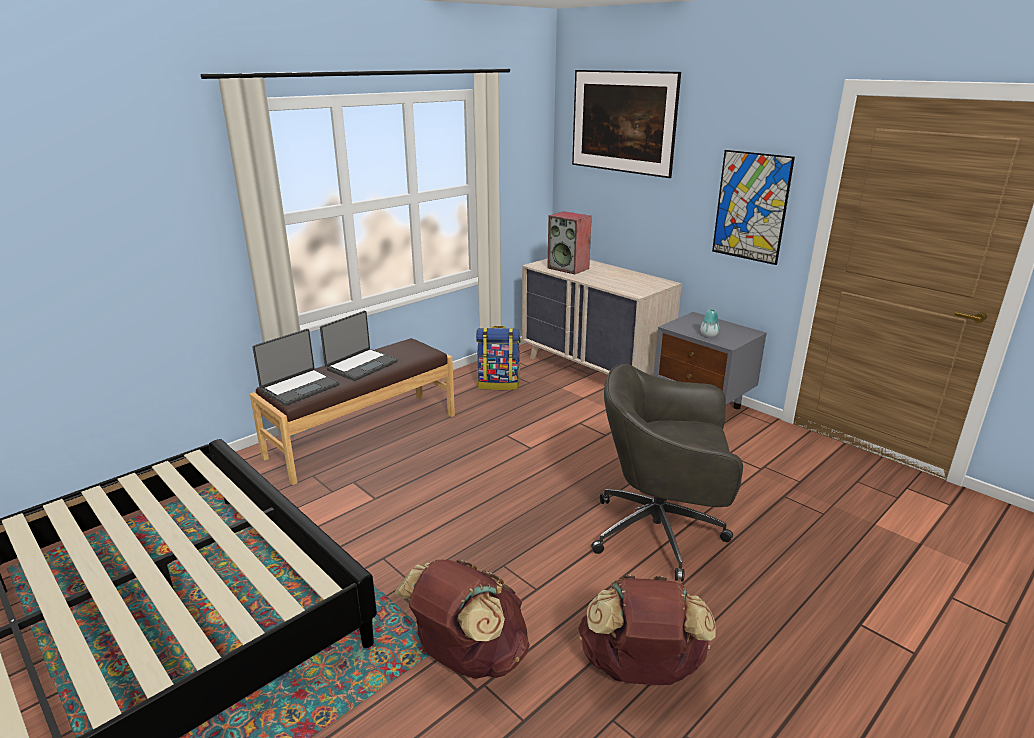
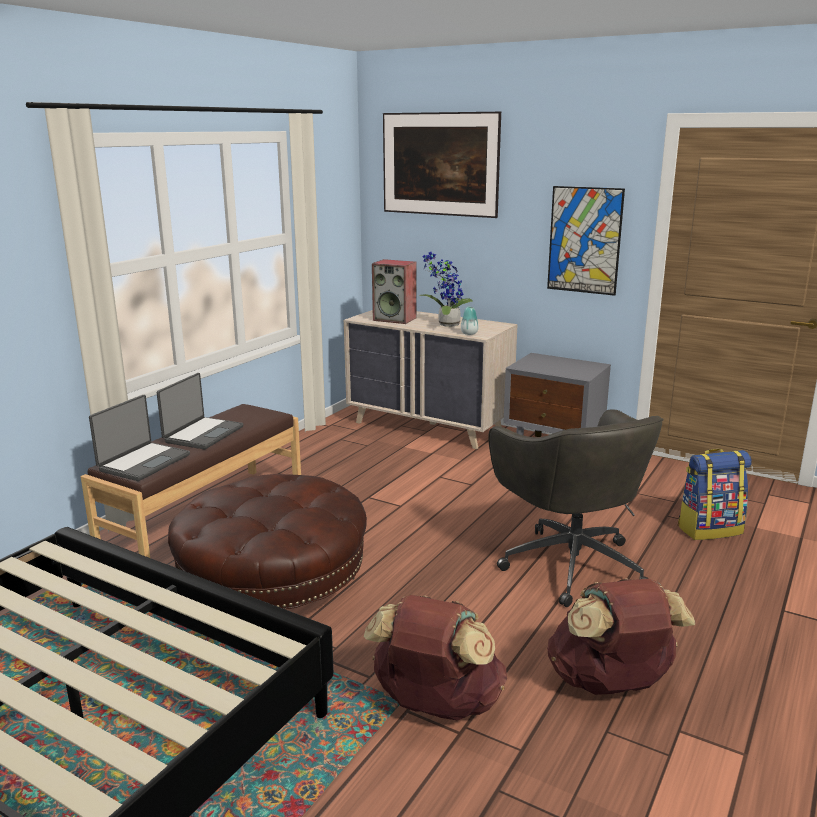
camera: 15 degrees left, 5 degrees down
(384, 515) = (273, 591): none -> brown ottoman
(499, 384) = (335, 450): backpack -> backpack (709, 529)
(612, 278) = (446, 324): none -> potted plant
(661, 533) = (570, 563): grey office chair -> grey office chair turned 105 degrees counterclockwise
(708, 335) = (559, 371): vase -> vase (469, 333)

